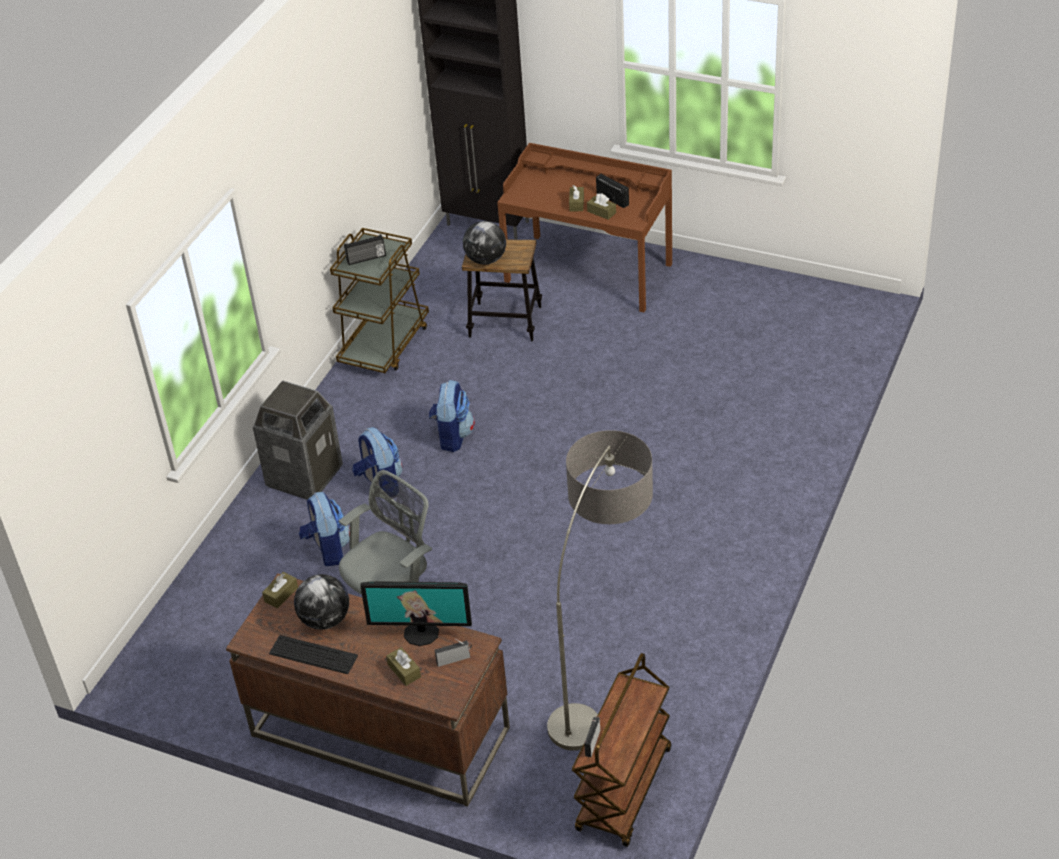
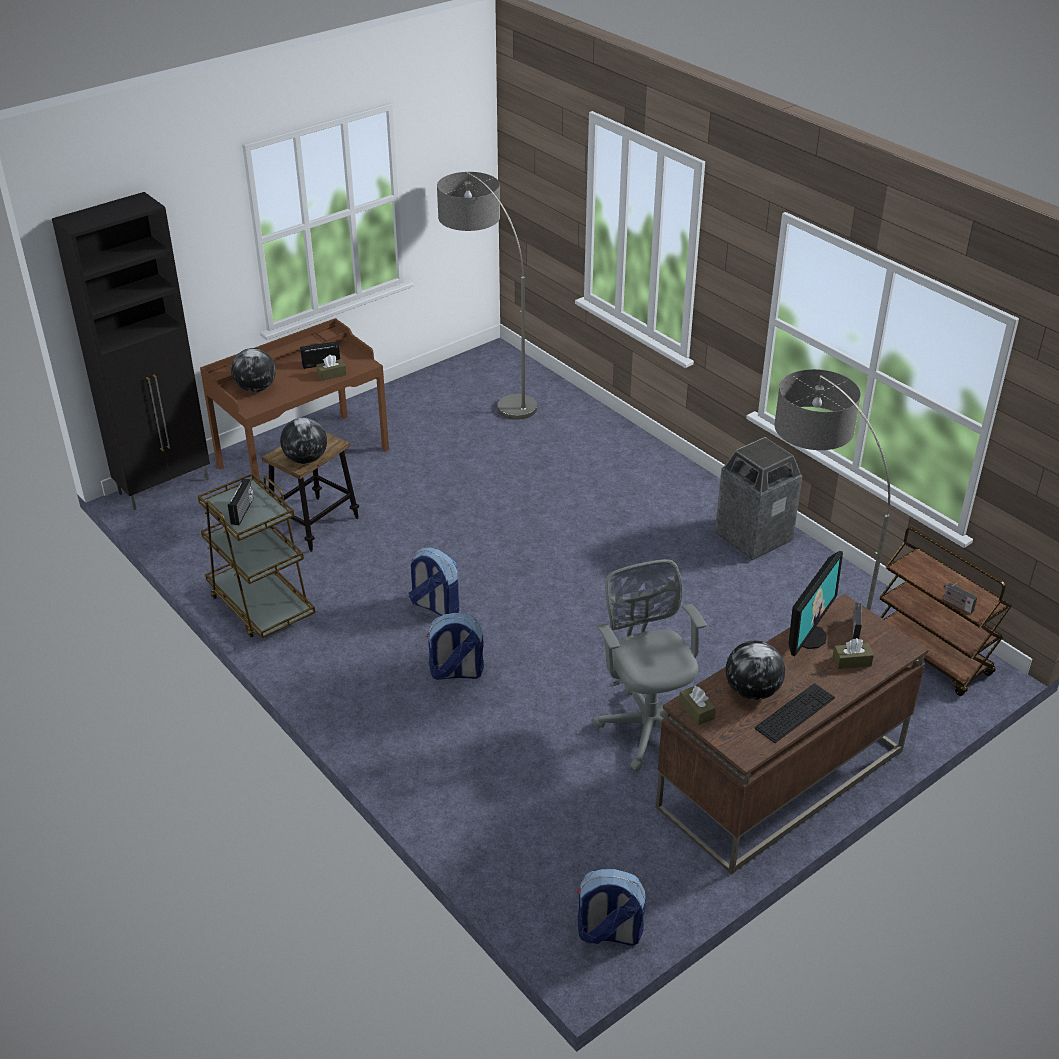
camera: 65 degrees left, 5 degrees down
(304, 476) = (396, 721): trash can -> trash can (752, 537)
(328, 549) = (515, 737): backpack -> backpack (608, 933)
(544, 185) = (256, 389): none -> globe
(576, 203) = (303, 382): brown tissue box -> none
(798, 325) = (487, 388): none -> floor lamp

